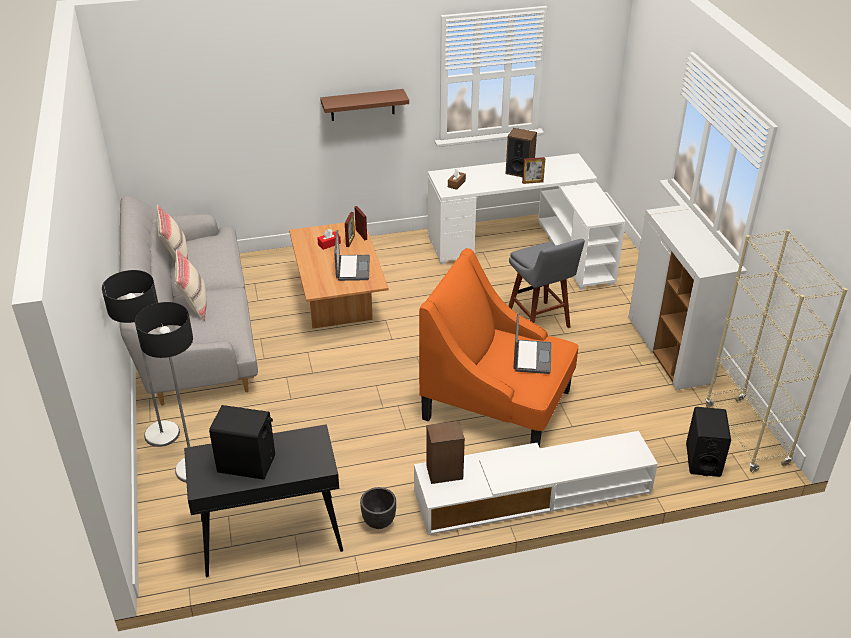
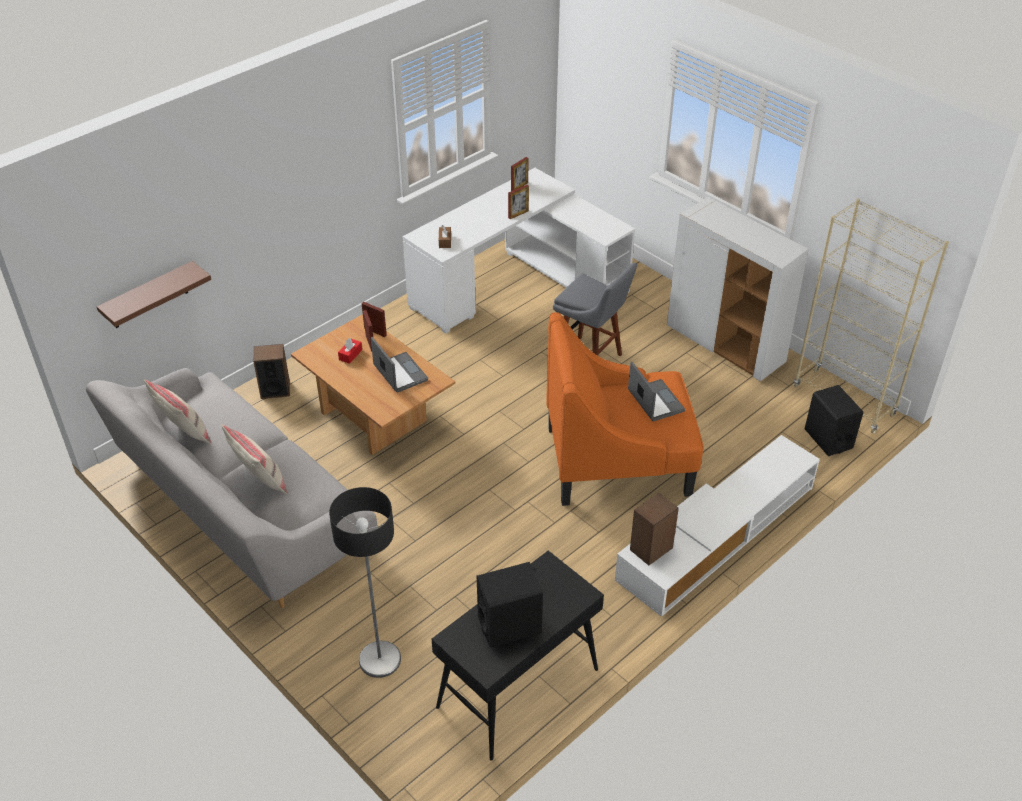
camera: 30 degrees left, 5 degrees up
(162, 434) = (311, 638): floor lamp -> none
(362, 105) = (325, 184): brown shelf -> brown shelf (148, 296)
(378, 522) = (606, 625): black planter -> none
(519, 171) = (495, 206): speaker -> speaker (275, 390)
(552, 163) = (519, 187): none -> picture frame

